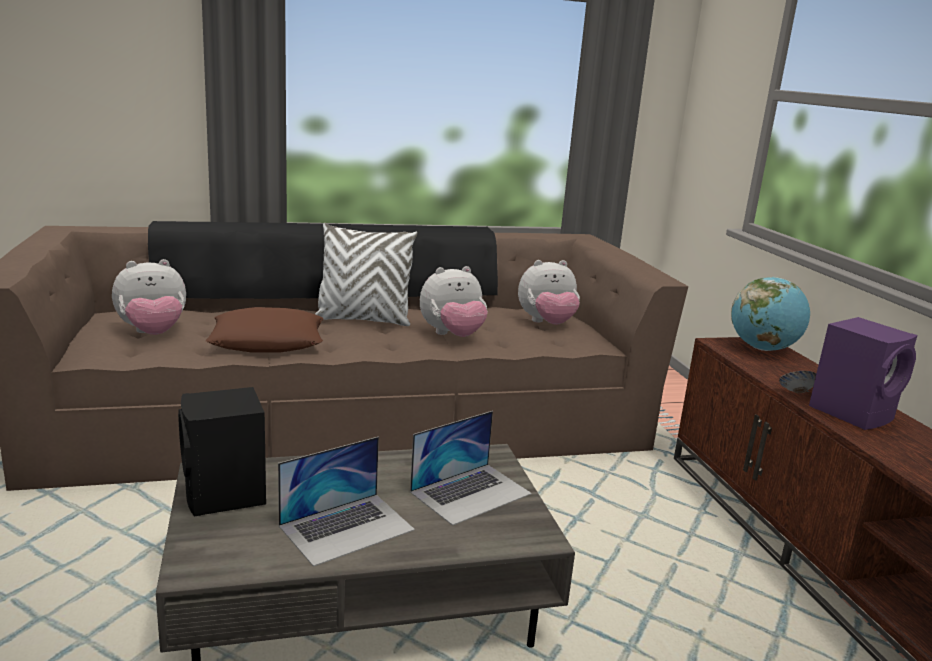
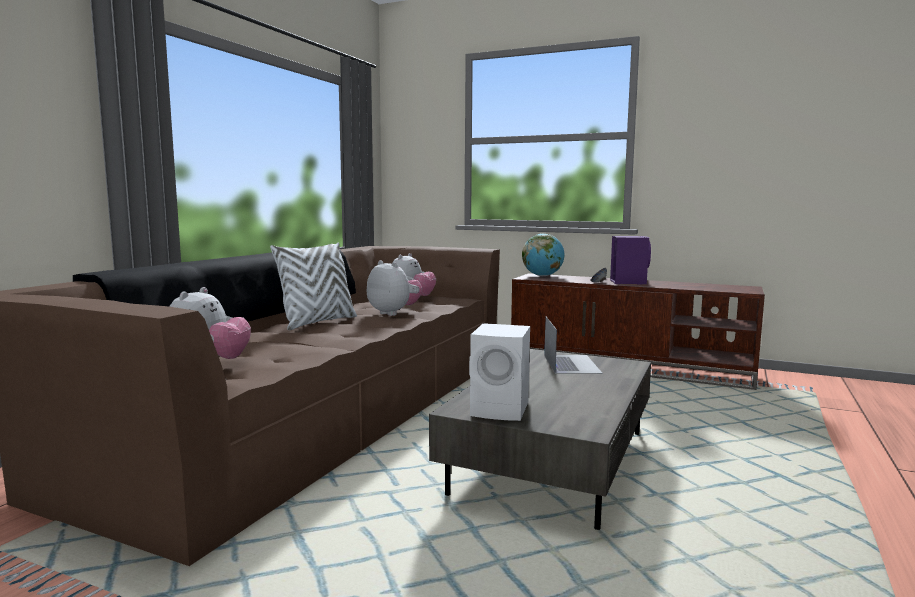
camera: 50 degrees left, 10 degrees down
(225, 496) = (502, 410): black speaker -> white speaker
(268, 341) = (309, 342): brown pillow -> none
(347, 527) = (579, 391): laptop -> none
(452, 335) = (394, 313): plush toy -> plush toy turned 60 degrees counterclockwise

